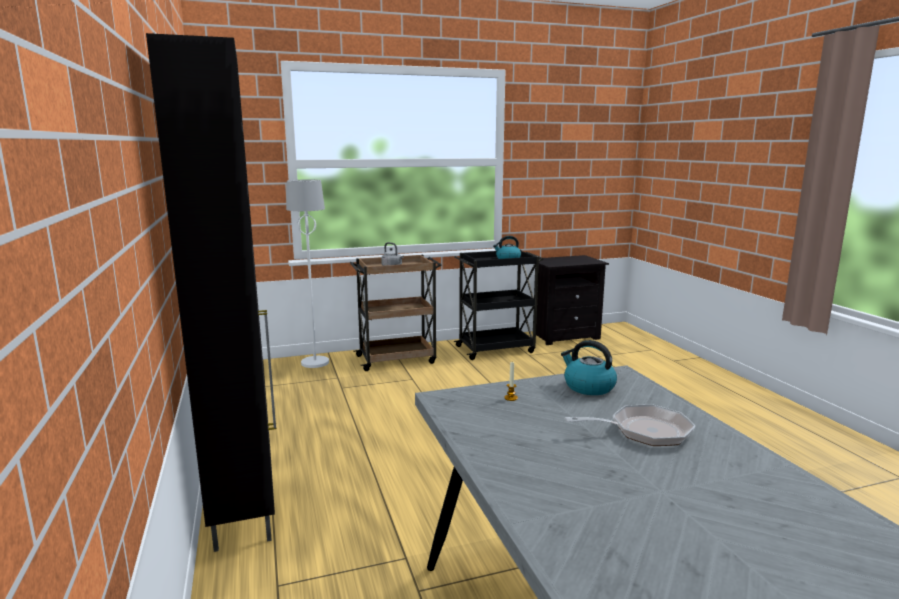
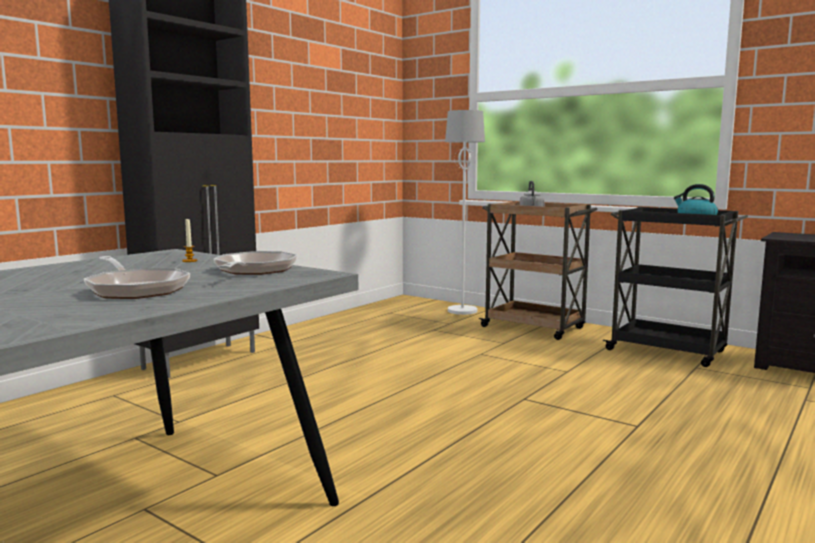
camera: 55 degrees right, 5 degrees down
(588, 387) = (254, 270): kettle -> frying pan

